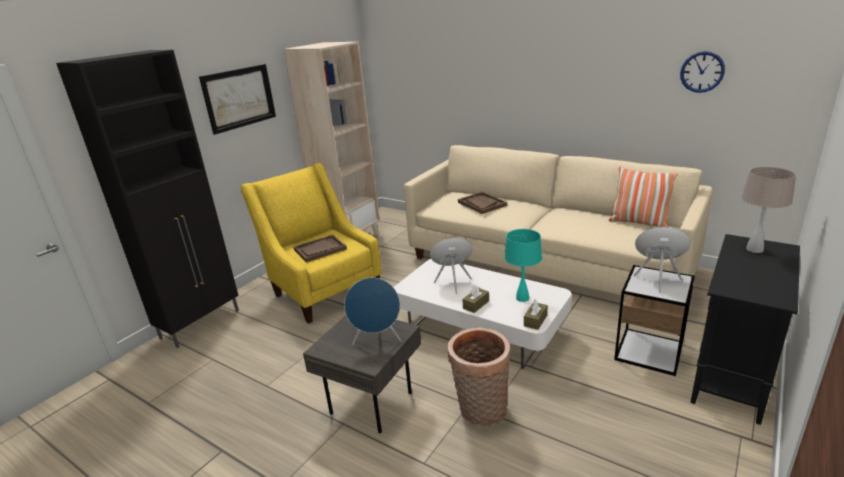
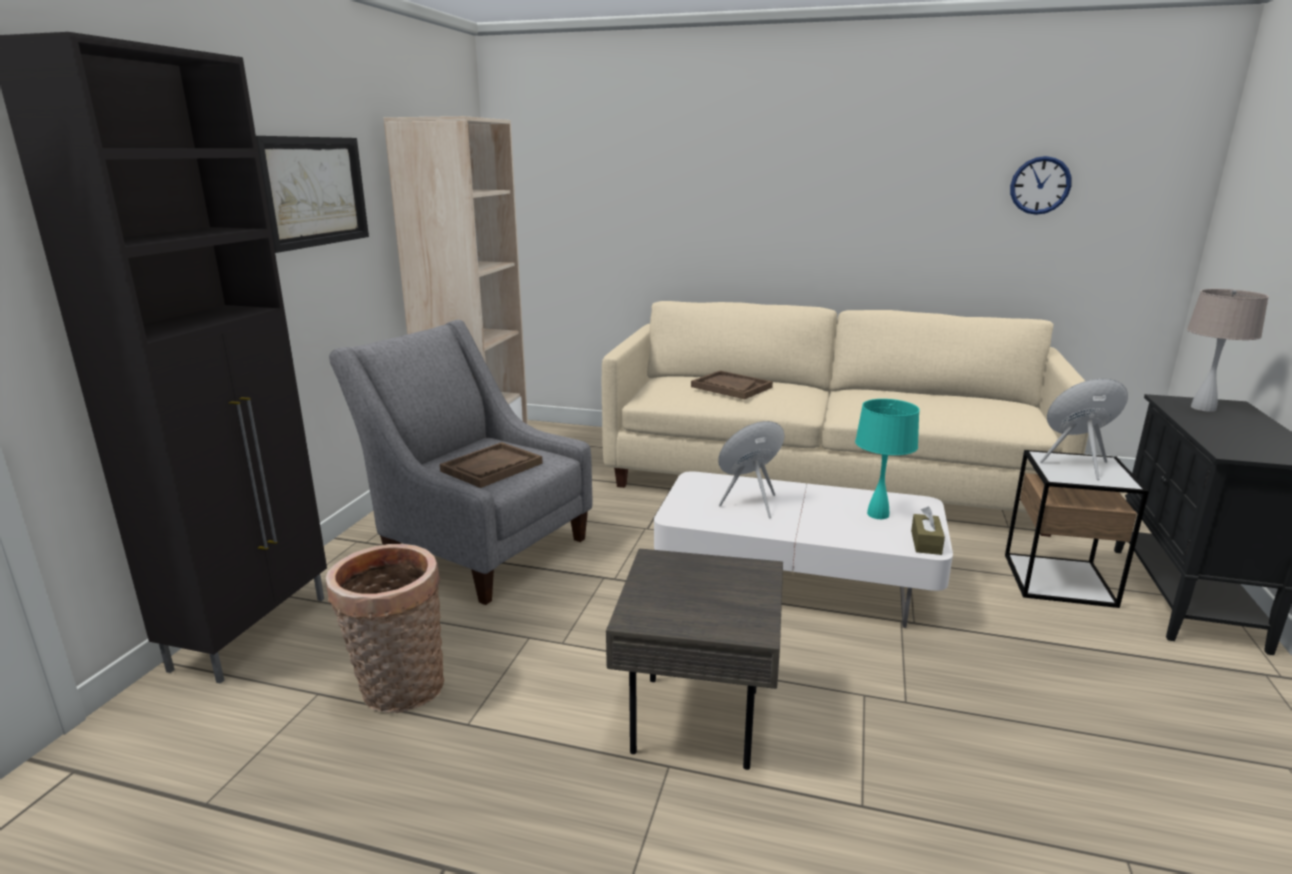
camera: 20 degrees left, 5 degrees down
(323, 290) = (478, 548): yellow armchair -> grey armchair
(377, 340) = (730, 591): blue speaker -> none
(476, 305) = (815, 530): brown tissue box -> none
(481, 412) = (892, 703): basket -> basket (399, 691)
(638, 222) = (977, 400): pillow -> none

